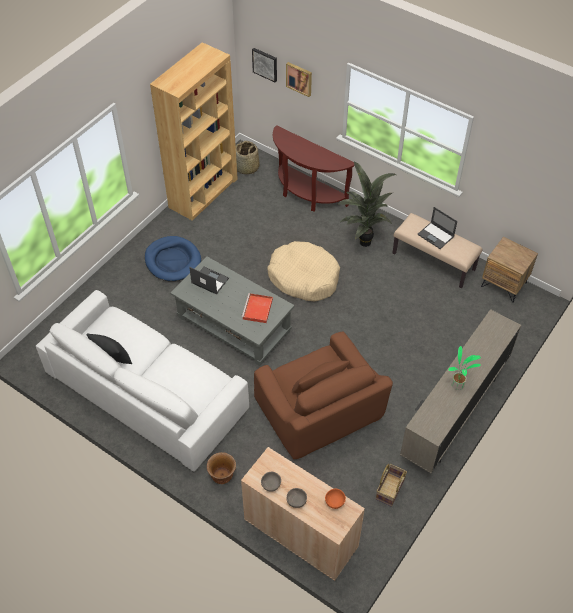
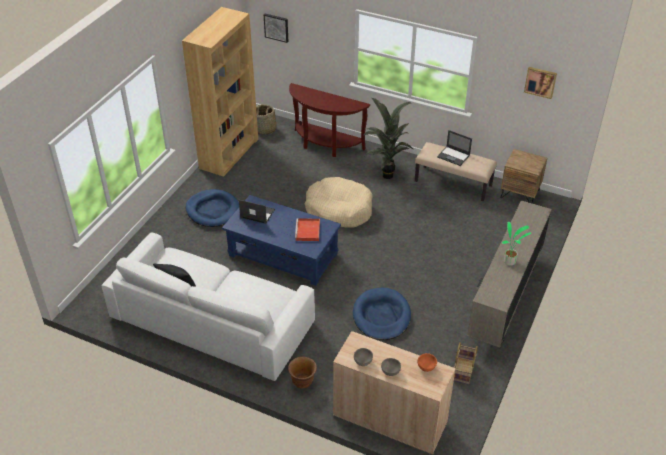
camera: 10 degrees left, 10 degrees down
(233, 324) = (283, 254): grey coffee table -> blue coffee table
(299, 78) = (310, 34): picture -> picture (540, 82)
(319, 412) = (381, 316): brown armchair -> blue dog bed

